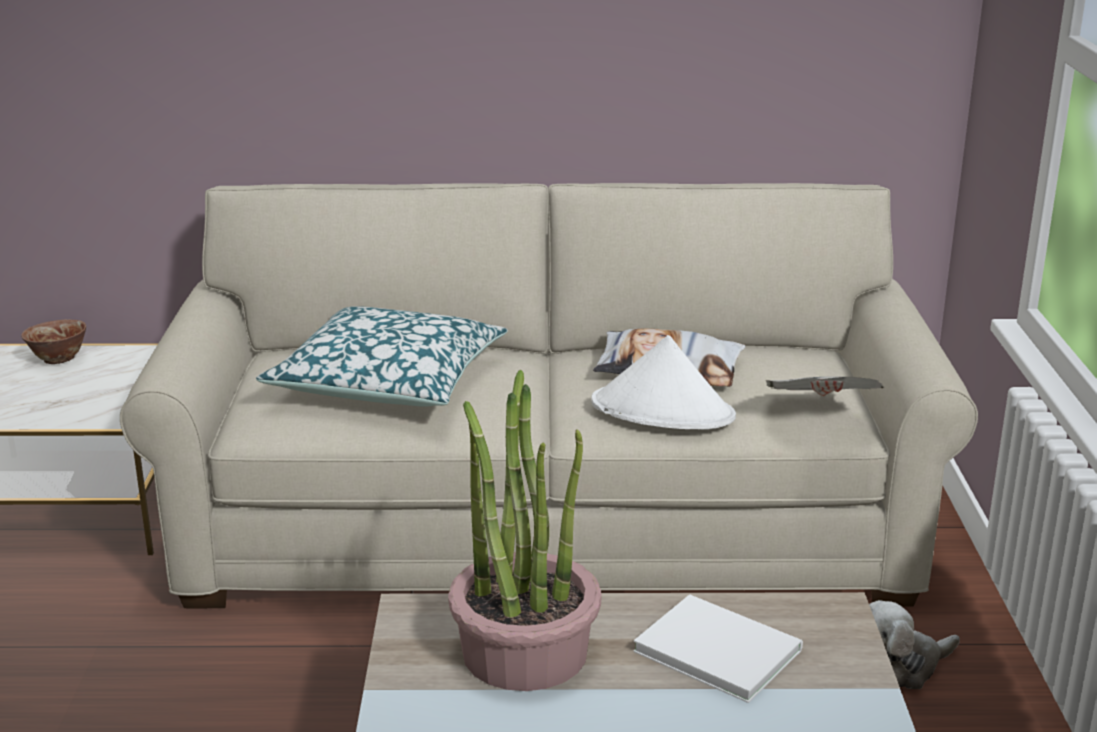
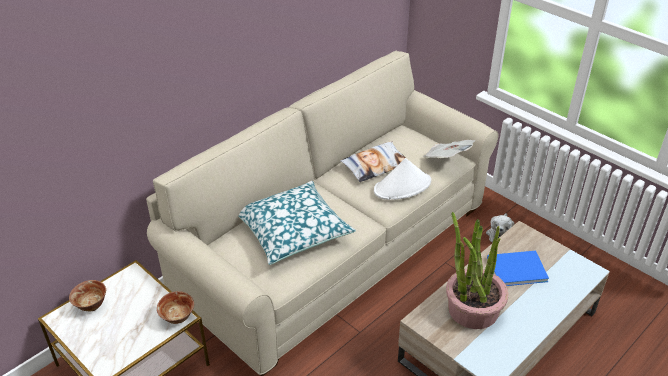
camera: 45 degrees left, 15 degrees up
(113, 416) = (178, 317): none -> bowl
(716, 647) = (514, 268): white book -> blue book

